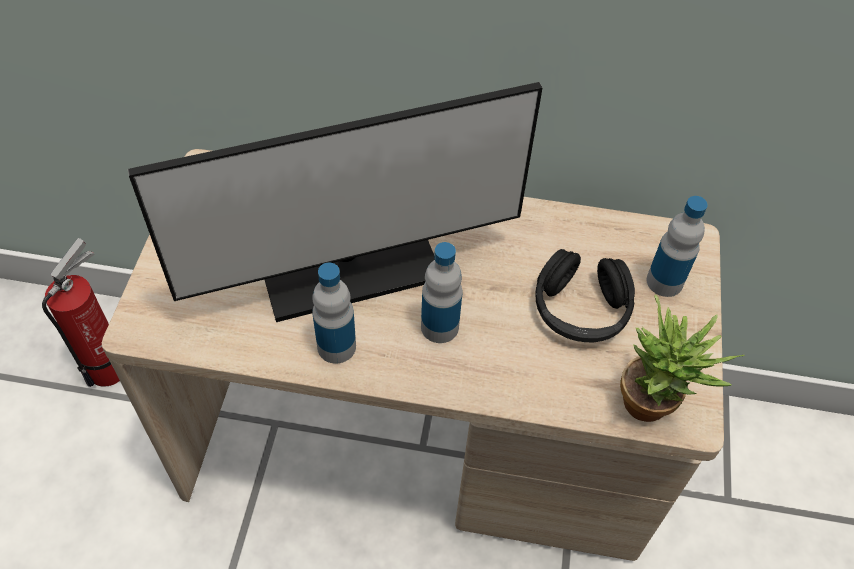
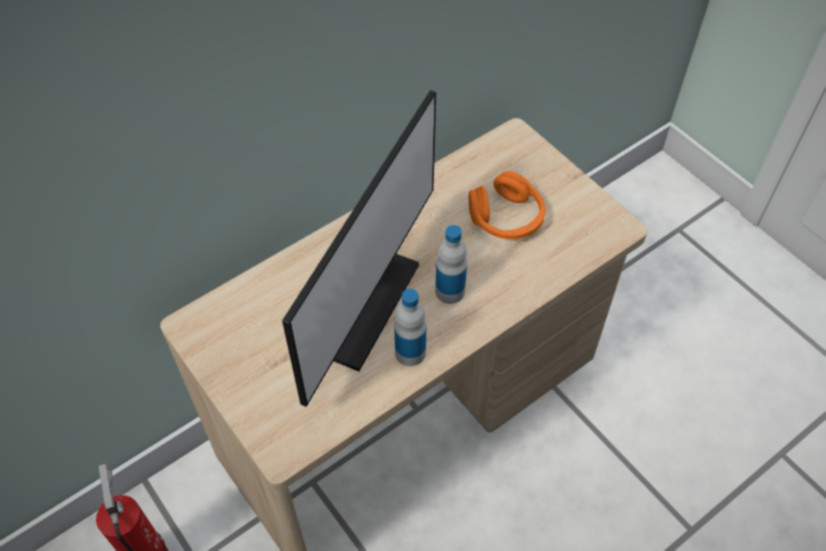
camera: 45 degrees left, 0 degrees up
(580, 309) = (506, 218): black headphones -> orange headphones
(655, 404) = (597, 235): potted plant -> none
(664, 281) = (528, 168): bottle -> none

